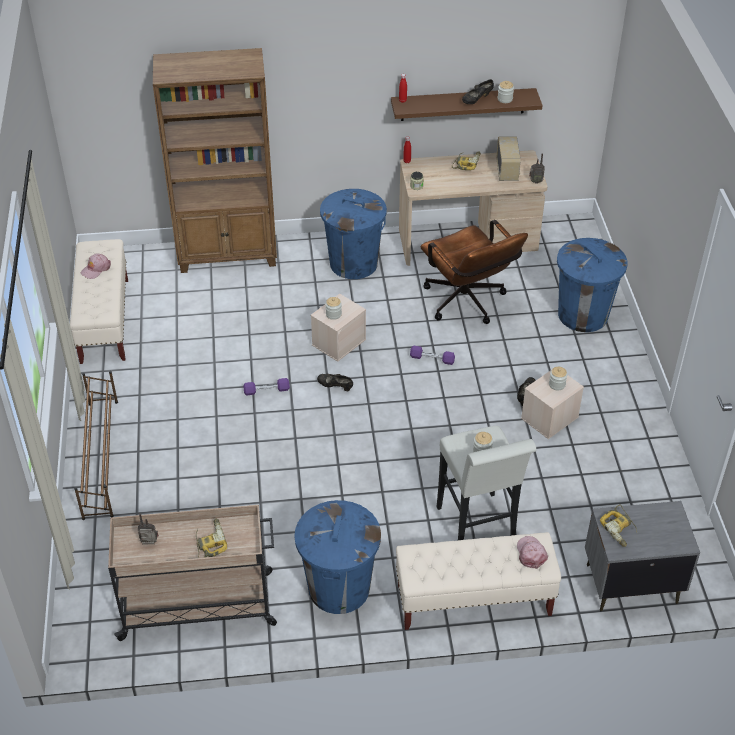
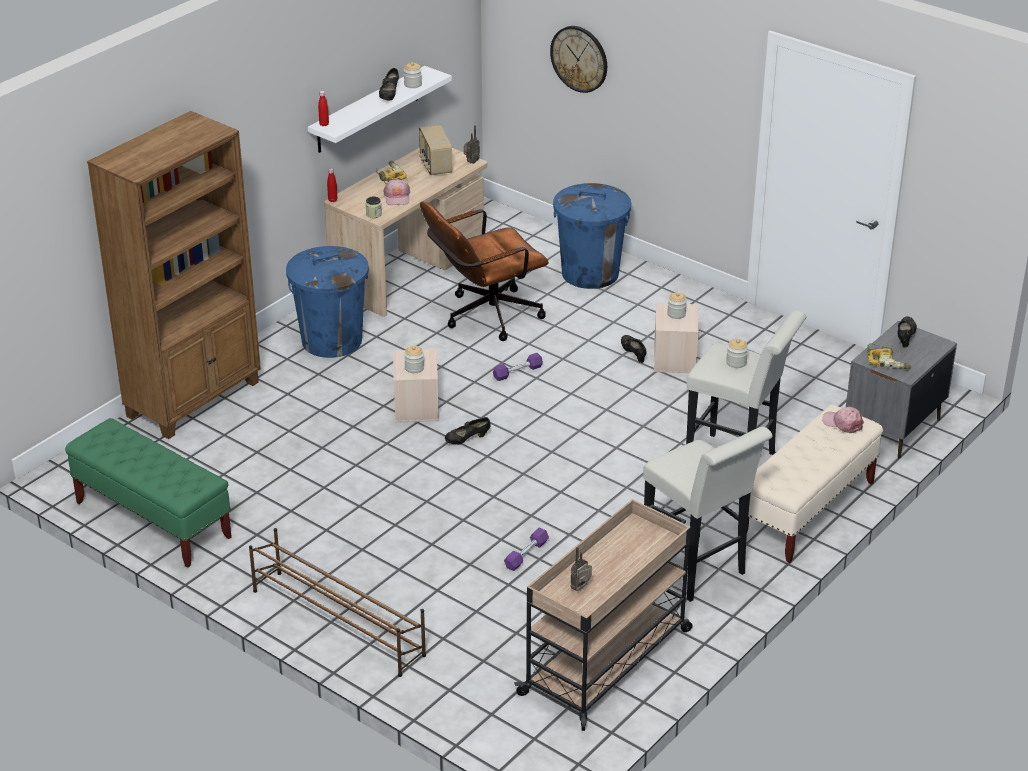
camera: 45 degrees left, 10 degrees down
(96, 269) = (130, 453): pink cap -> pink cap (397, 197)
(104, 320) = (153, 520): beige bench -> green bench
(210, 542) = (627, 554): power drill -> none
(266, 390) = (410, 479): purple dumbbell -> purple dumbbell (526, 555)
(338, 588) = (698, 572): blue trash can -> white stool
(463, 104) = (368, 110): brown shelf -> white shelf
(468, 304) = (484, 316): brown office chair -> brown office chair turned 135 degrees clockwise
(507, 171) = (435, 166): radio -> radio turned 150 degrees counterclockwise
(643, 137) = (579, 58): none -> wall clock
(663, 518) = (905, 337): none -> black shoe

